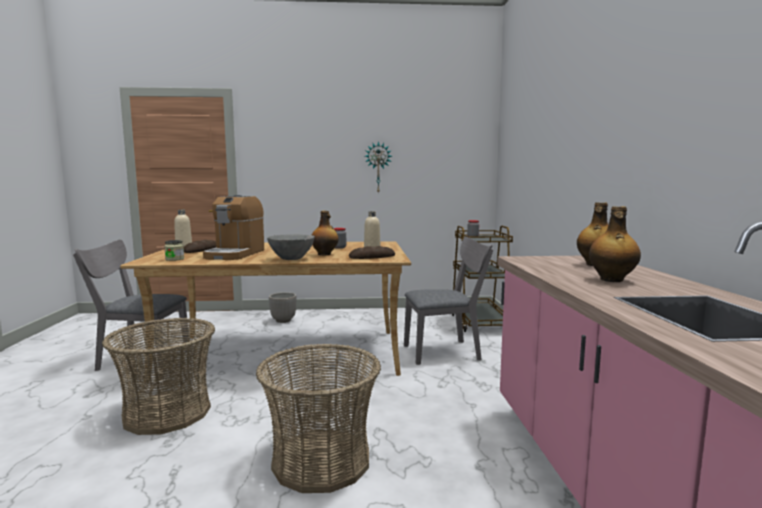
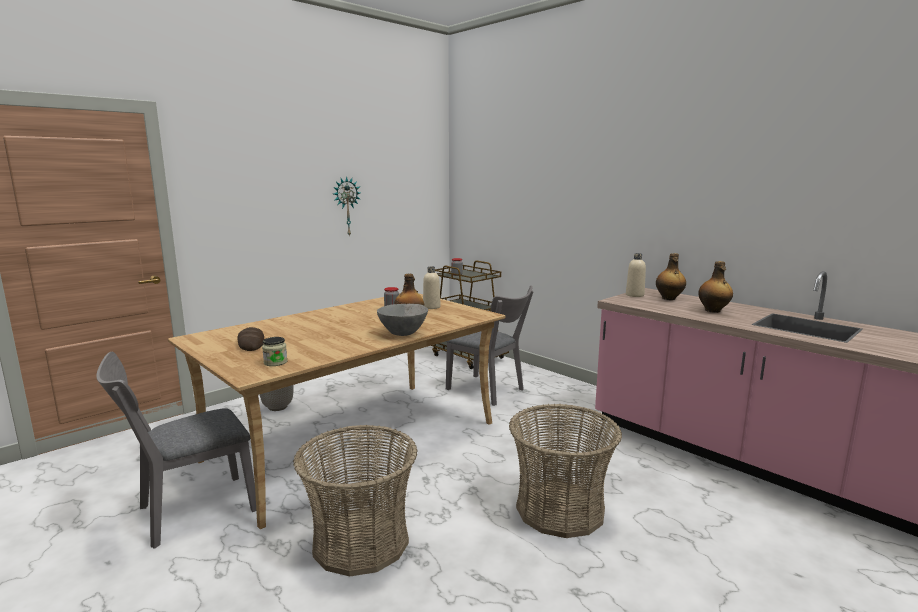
camera: 40 degrees left, 5 degrees up
(183, 246) = (198, 342): beige bottle -> beige bottle (634, 295)
(235, 254) = (318, 340): coffee machine -> none
(372, 257) = (461, 316): bread -> none
(447, 352) = (489, 391): grey chair -> grey chair turned 90 degrees clockwise

